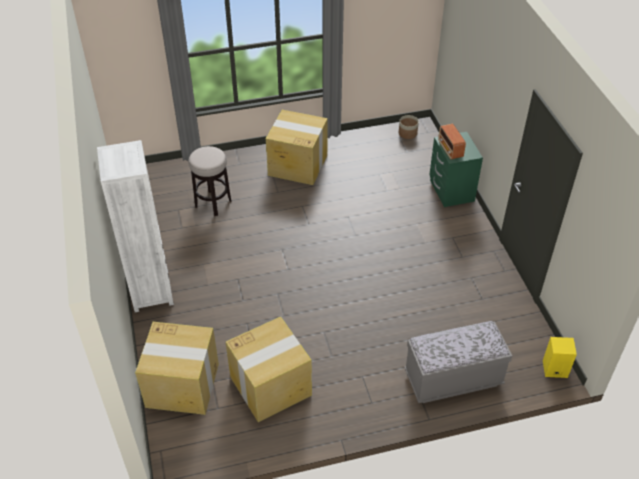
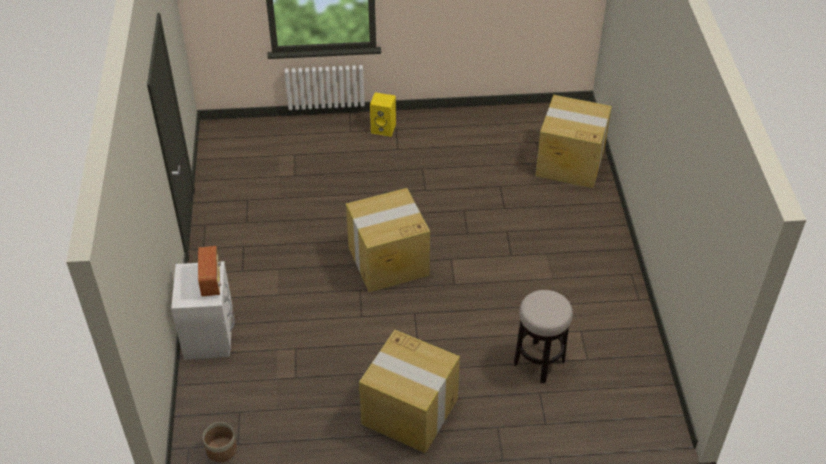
camera: 170 degrees left, 0 degrees up
(151, 291) = (611, 254): white bookcase -> none
(271, 385) = (485, 152): cardboard box -> cardboard box (387, 261)
(451, 191) = (209, 335): green nightstand -> white nightstand
(453, 379) = (314, 137): grey bench -> none
(554, 369) = (216, 133): yellow speaker -> yellow speaker (384, 128)

